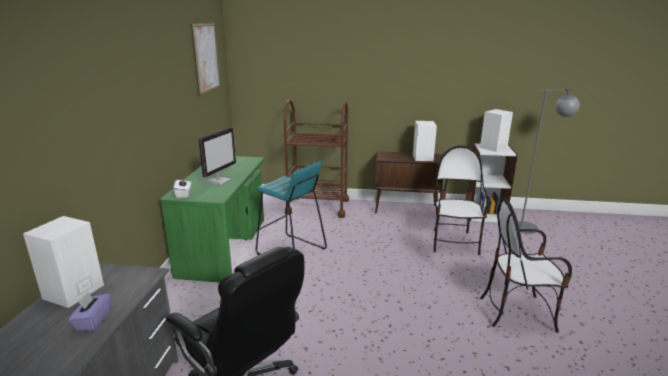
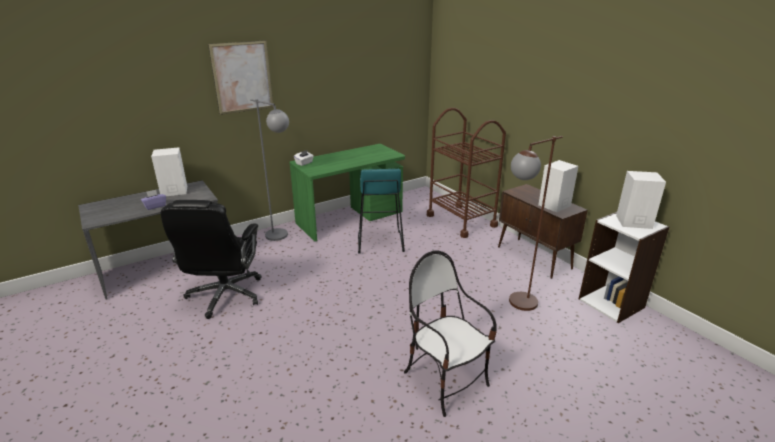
camera: 50 degrees right, 5 degrees up
(206, 57) = (389, 58): picture -> picture (242, 77)
(219, 181) = (340, 162): monitor -> none
(454, 242) = (516, 305): chair -> brown floor lamp
(532, 227) = (643, 344): grey floor lamp -> grey floor lamp (282, 237)

